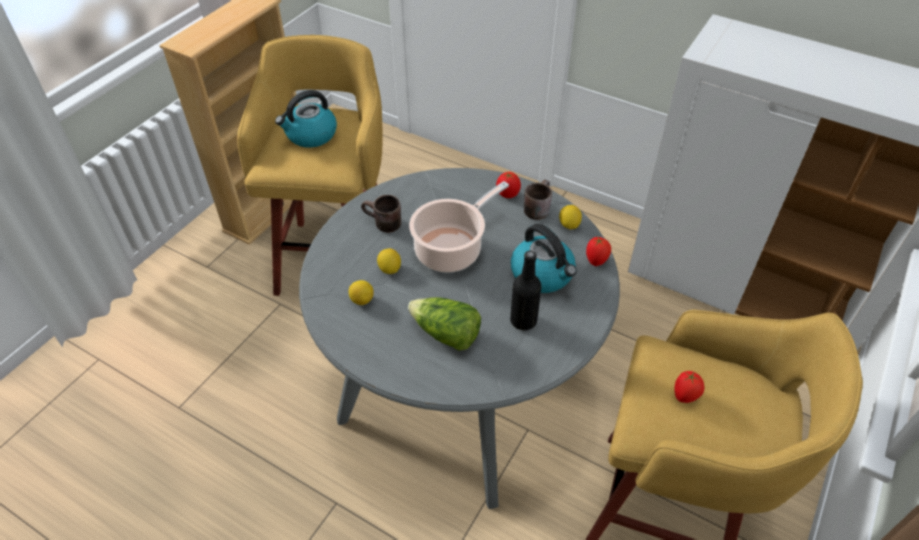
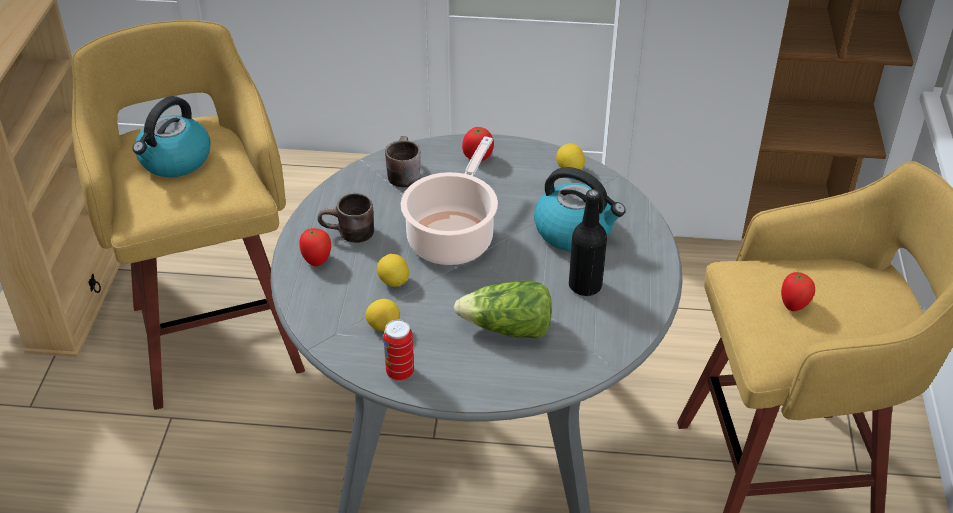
camera: 25 degrees left, 5 degrees down
(350, 339) = (400, 372): none -> can
(536, 207) = (520, 162): brown mug -> brown mug (401, 173)
(596, 261) = (623, 198): tomato -> tomato (317, 260)

